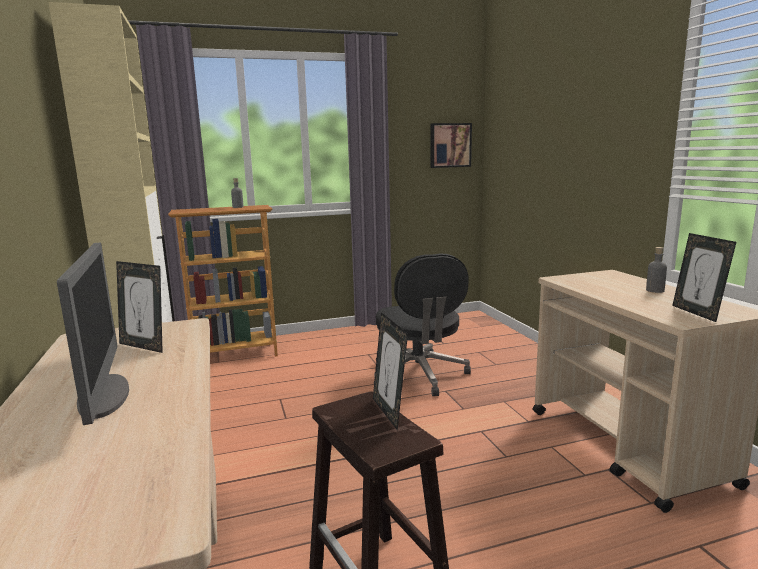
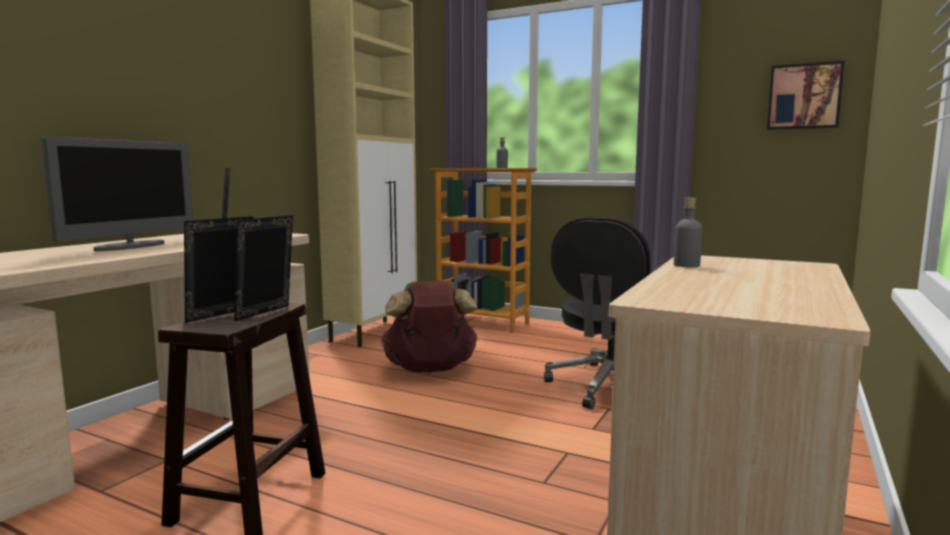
camera: 45 degrees right, 5 degrees down
(281, 413) = (430, 370): none -> brown backpack
(655, 290) = (783, 282): grey bottle -> grey bottle (686, 265)
(697, 313) = (721, 302): picture frame -> picture frame (223, 316)

